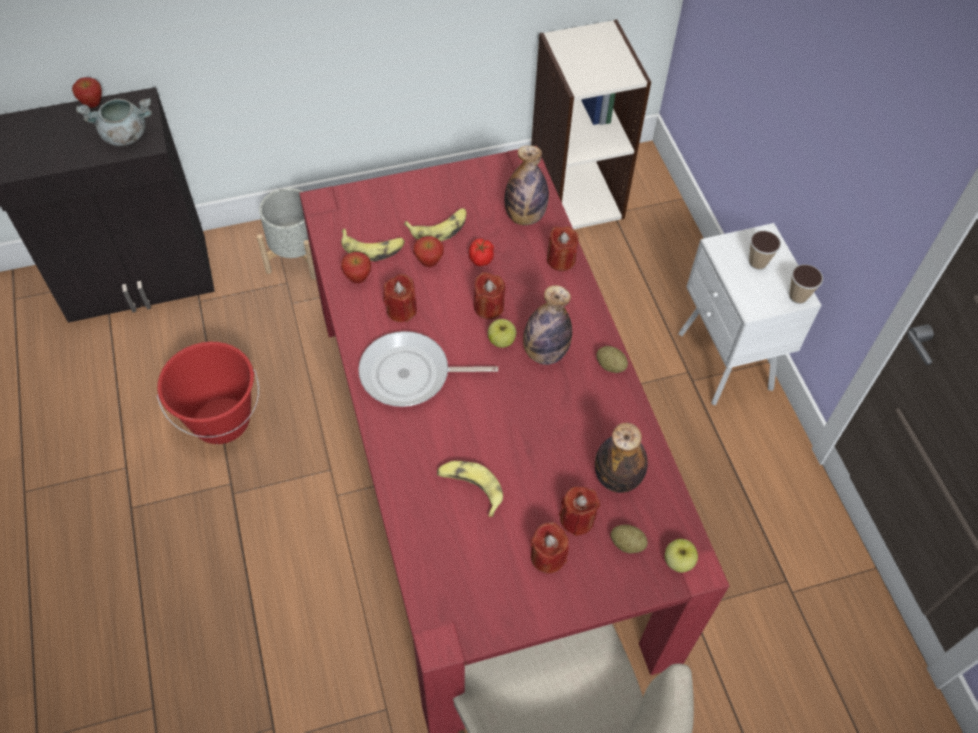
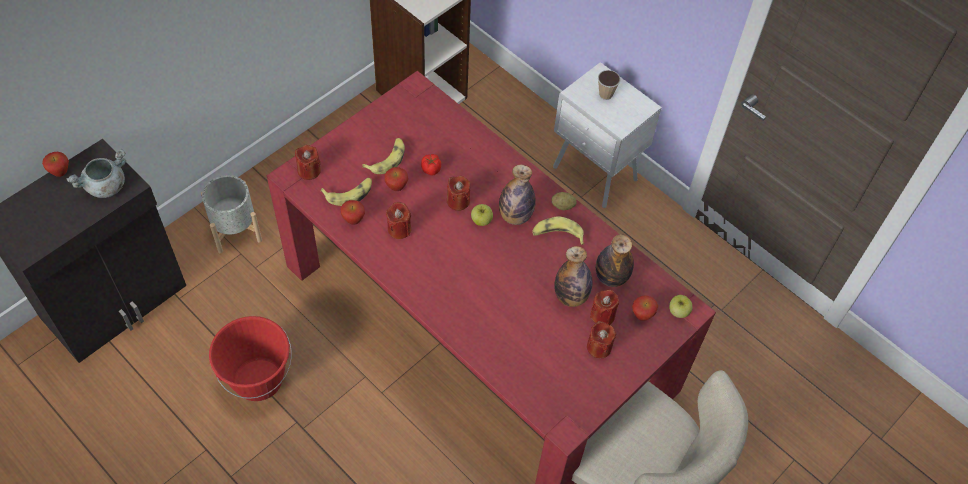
camera: 30 degrees left, 0 degrees up
(410, 374) = (435, 271): frying pan -> none
(470, 488) = (523, 327): banana -> banana (557, 234)
(525, 216) = (442, 126): bottle -> bottle (571, 296)
(561, 259) = (486, 147): red candle -> red candle (309, 171)
(627, 544) = (642, 316): potato -> apple
(798, 296) = (644, 107): cup -> none

